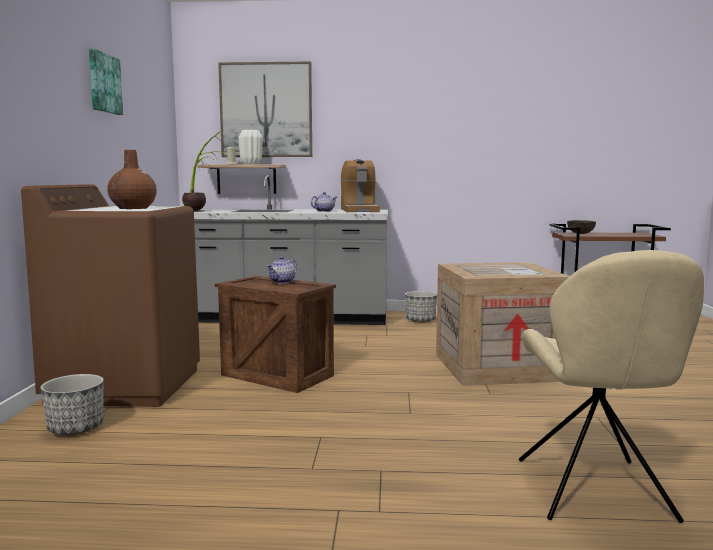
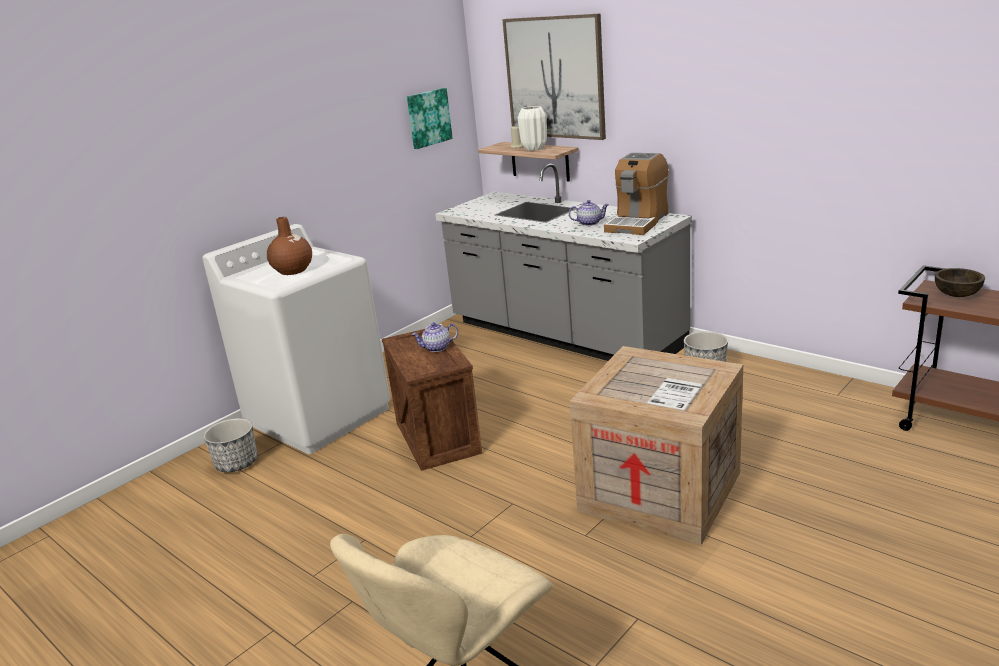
camera: 40 degrees right, 15 degrees up
(103, 83) = (324, 106): picture -> picture (428, 118)
(126, 385) = (319, 416): brown washing machine -> white washing machine
(202, 211) = (471, 211): potted plant -> none

